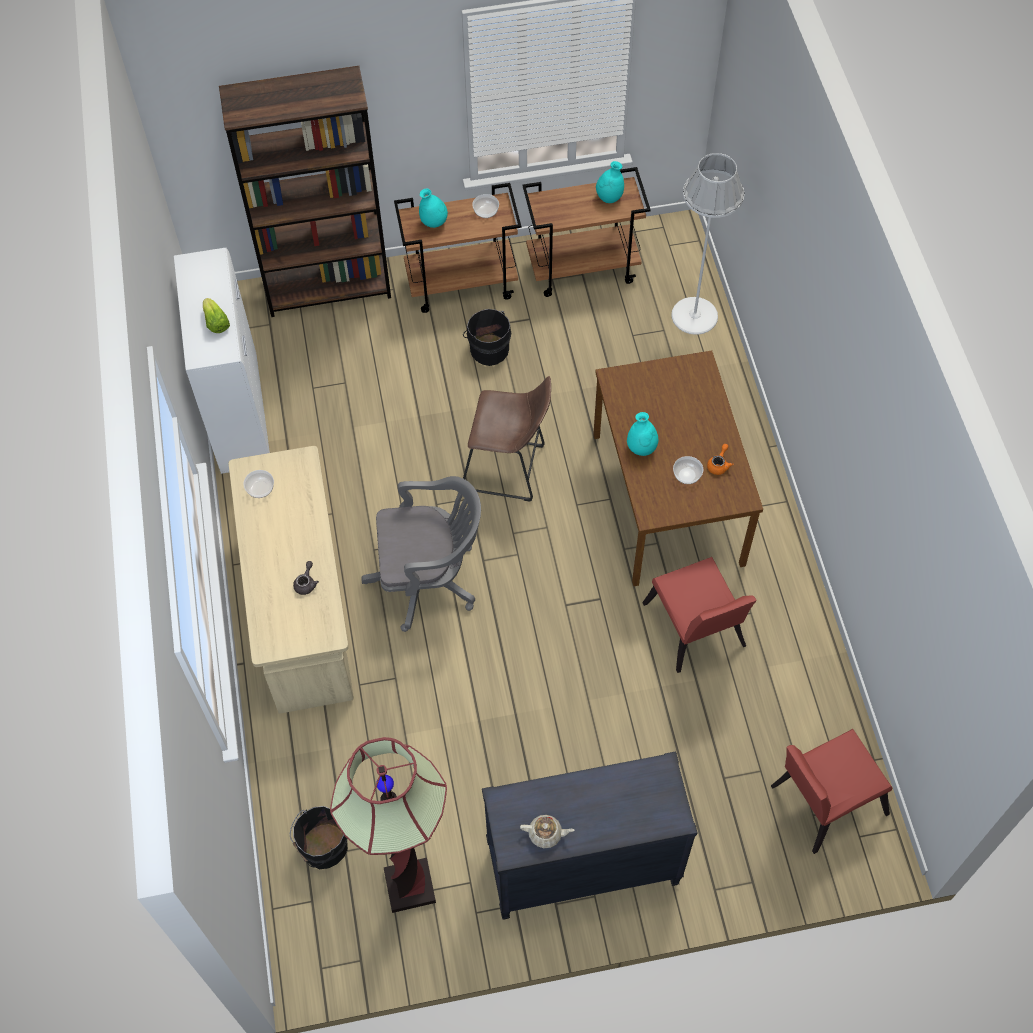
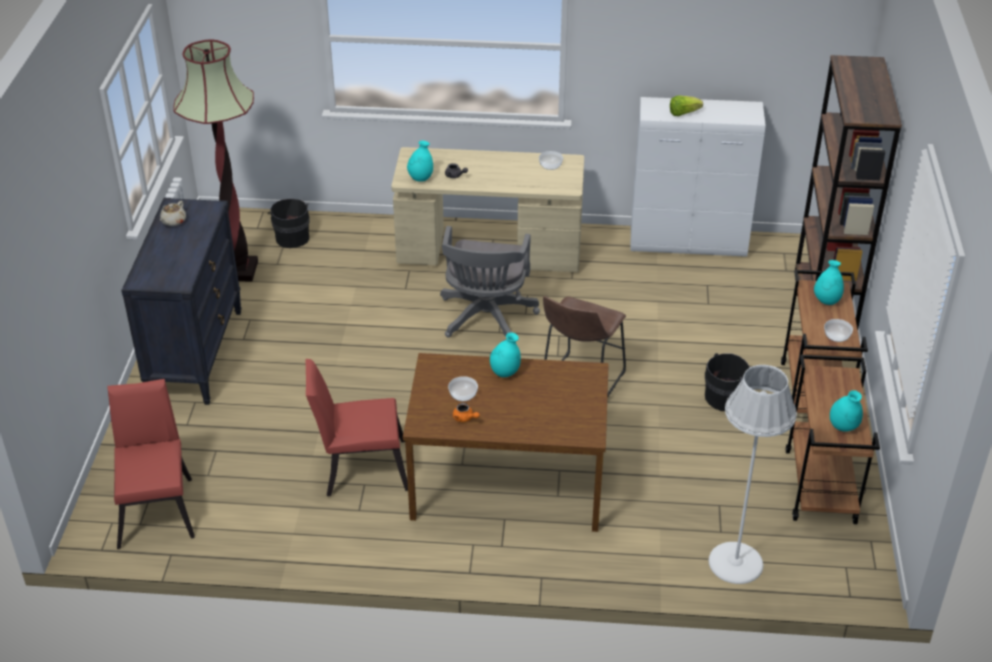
camera: 105 degrees right, 20 degrees down
(321, 619) = (420, 178): none -> turquoise vase

